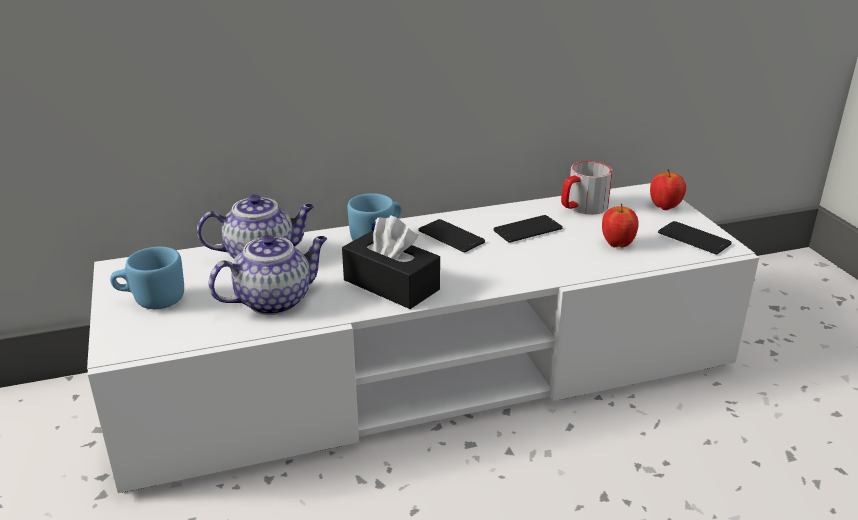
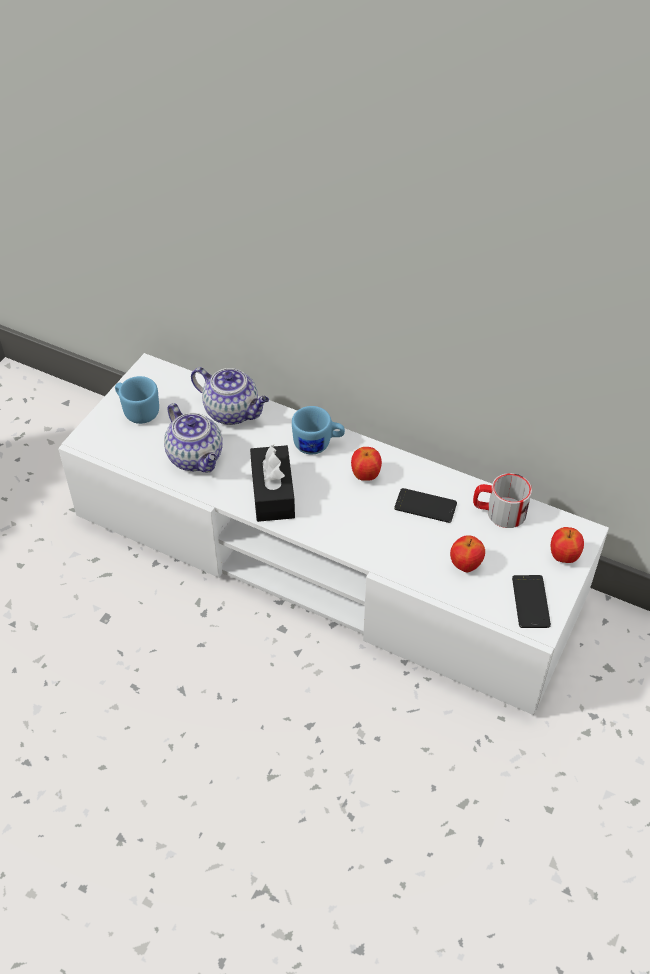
camera: 45 degrees right, 20 degrees up
(275, 300) = (196, 458): teapot -> teapot turned 45 degrees clockwise
(451, 236) = (365, 475): phone -> apple

